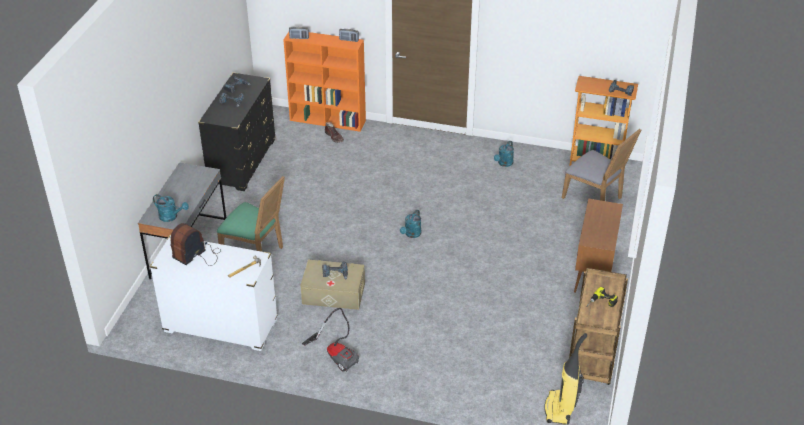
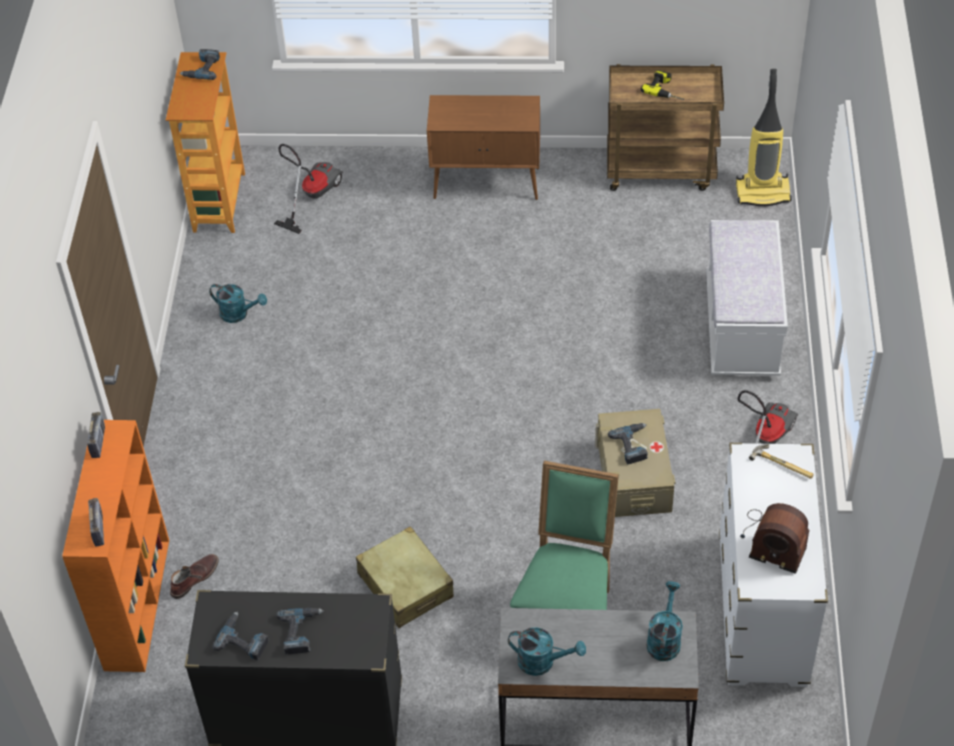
camera: 100 degrees left, 10 degrees up
(299, 200) = (405, 585): none -> beige suitcase
(411, 234) = (459, 404): turquoise watering can -> turquoise watering can (543, 662)
(432, 367) = (741, 328): none -> white bench
(595, 198) = (311, 195): grey chair -> vacuum cleaner

